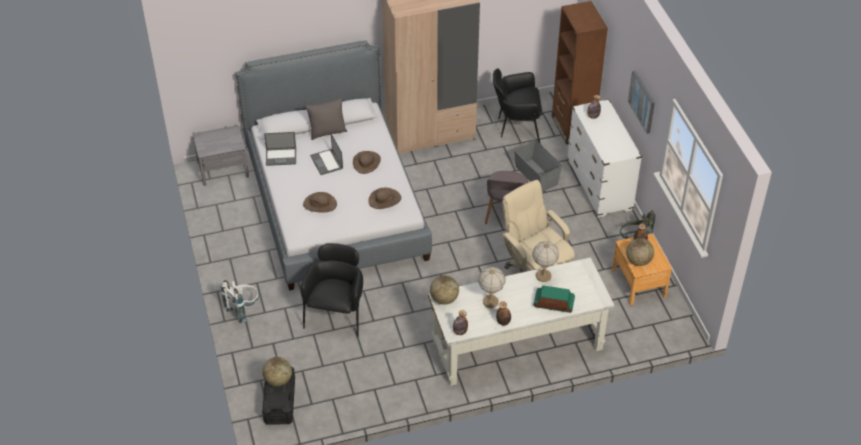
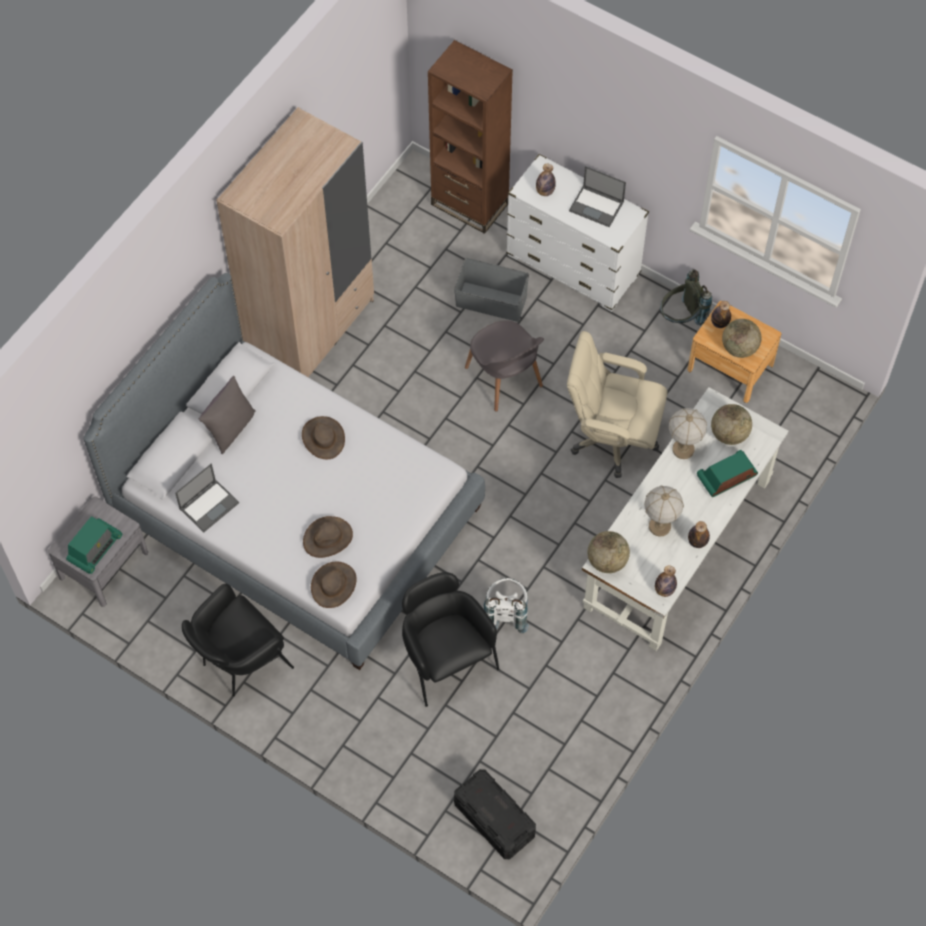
camera: 40 degrees left, 15 degrees up
(214, 145) = (95, 548): none -> radio
(243, 309) = (331, 736): white backpack -> white backpack (506, 613)
(278, 380) = (485, 799): globe -> globe (729, 434)
(327, 162) = (275, 473): laptop -> laptop (597, 206)
(384, 200) = (397, 475): brown hat -> brown hat (334, 585)
(516, 127) = (404, 249): black armchair -> black armchair (239, 662)
(642, 101) = (631, 147): picture -> none

